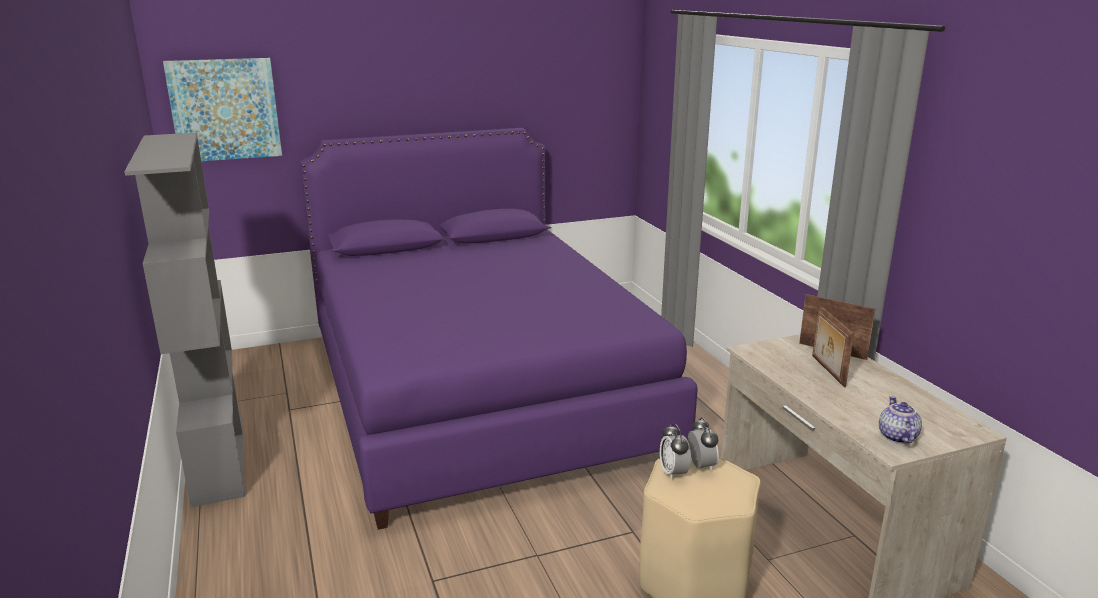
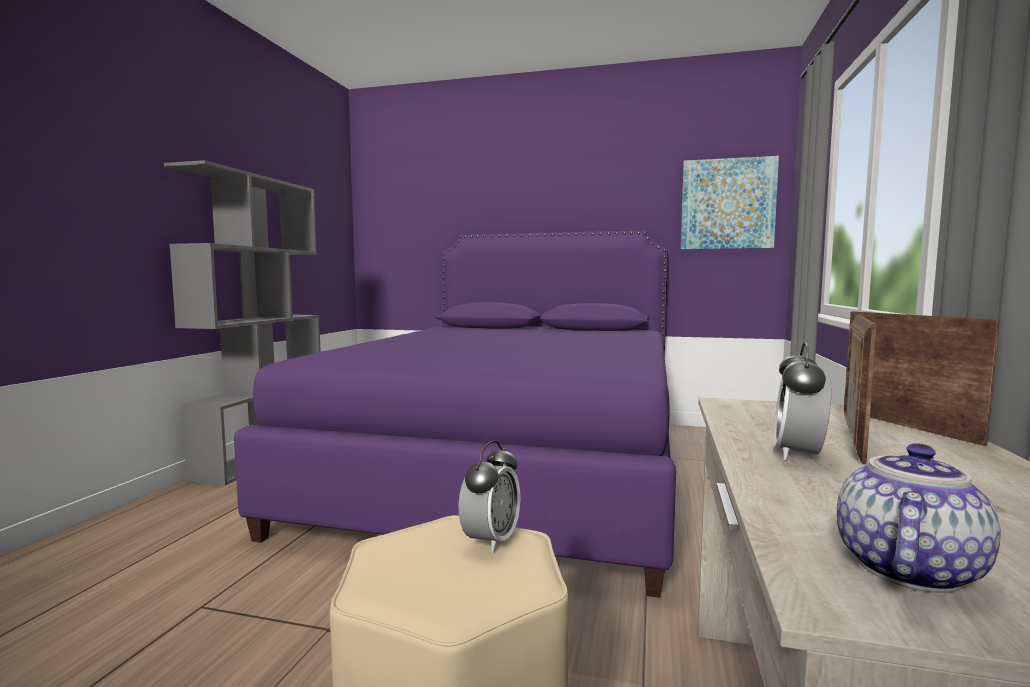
camera: 35 degrees right, 15 degrees down
(225, 109) = (399, 209): picture -> picture (727, 204)
(673, 473) = (433, 534): alarm clock -> alarm clock (798, 455)

